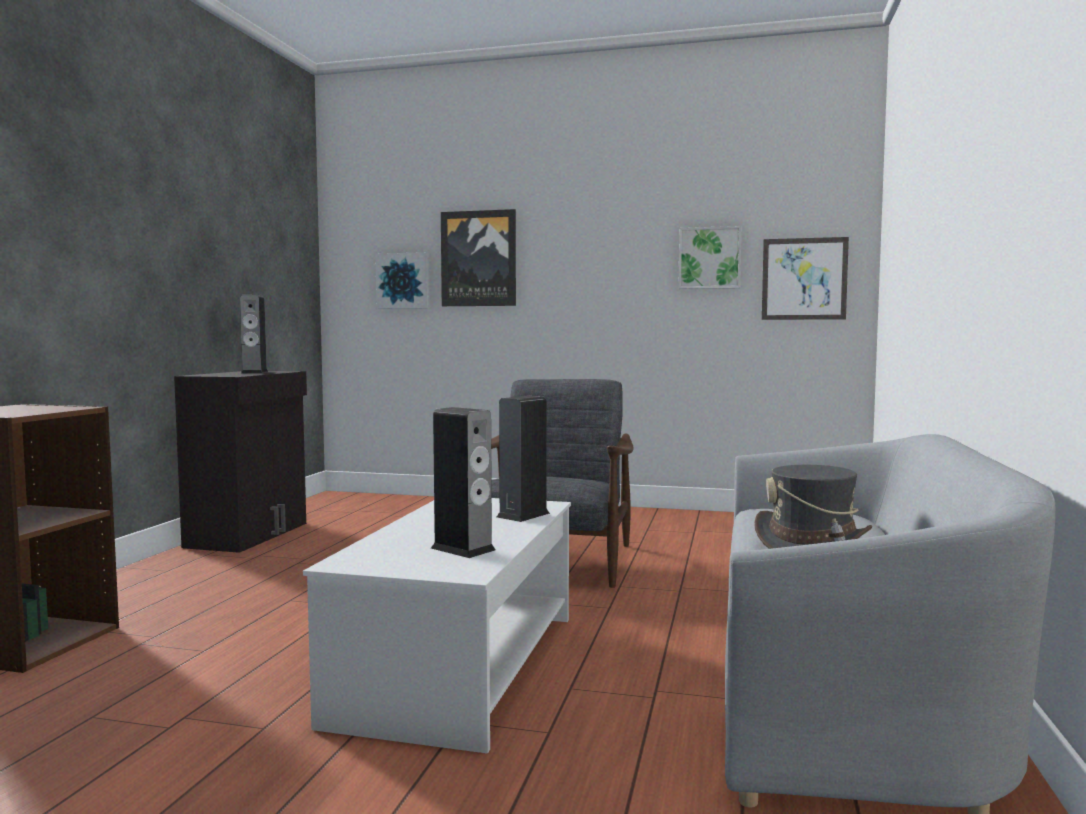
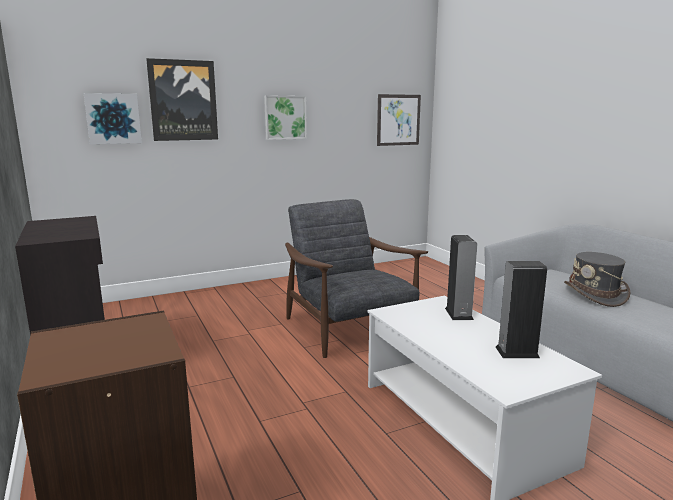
camera: 40 degrees left, 10 degrees up
(254, 372) = (65, 226): speaker -> none
(709, 258) = (348, 105): picture -> picture (285, 117)

